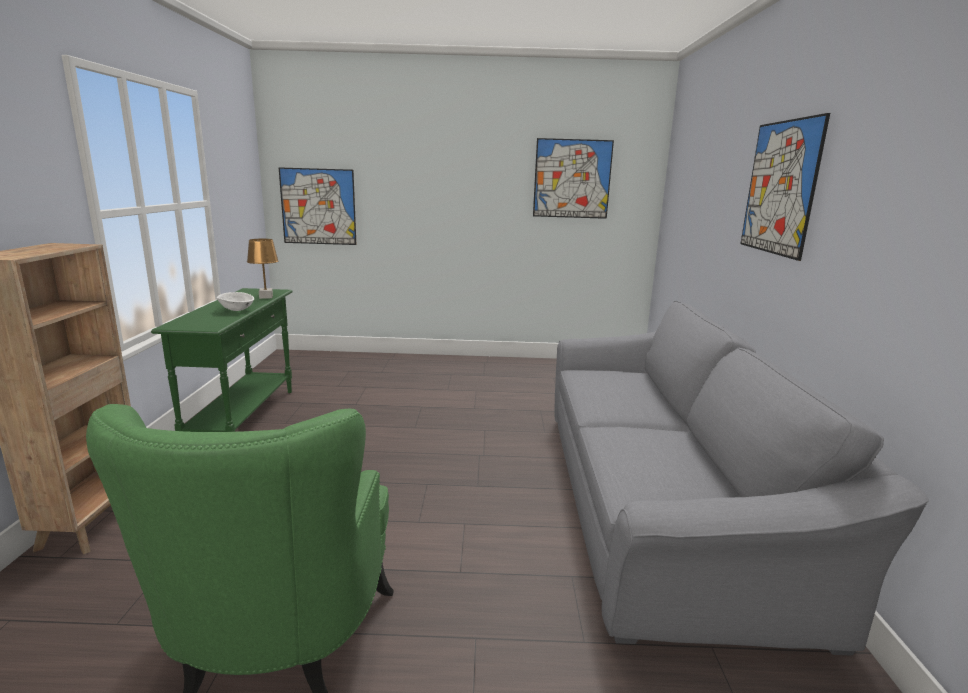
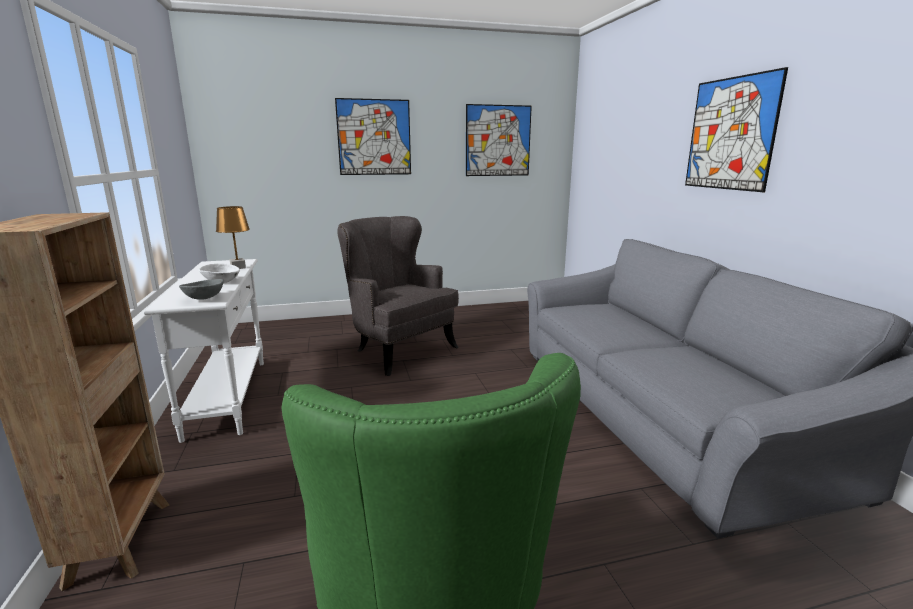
camera: 15 degrees left, 0 degrees up
(206, 324) = (204, 299): none -> grey bowl
(244, 418) = (228, 396): green console table -> white console table
(318, 206) = (256, 175): picture -> picture (374, 137)
(424, 395) = (398, 349): none -> grey armchair

